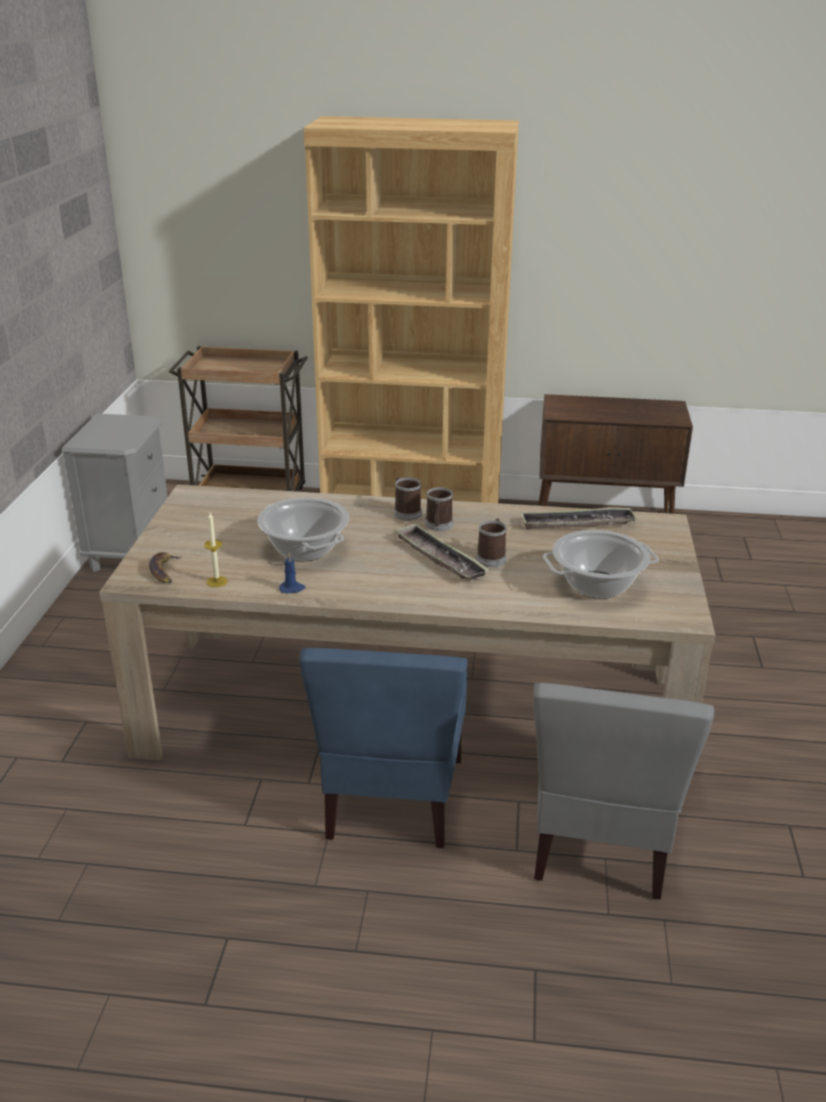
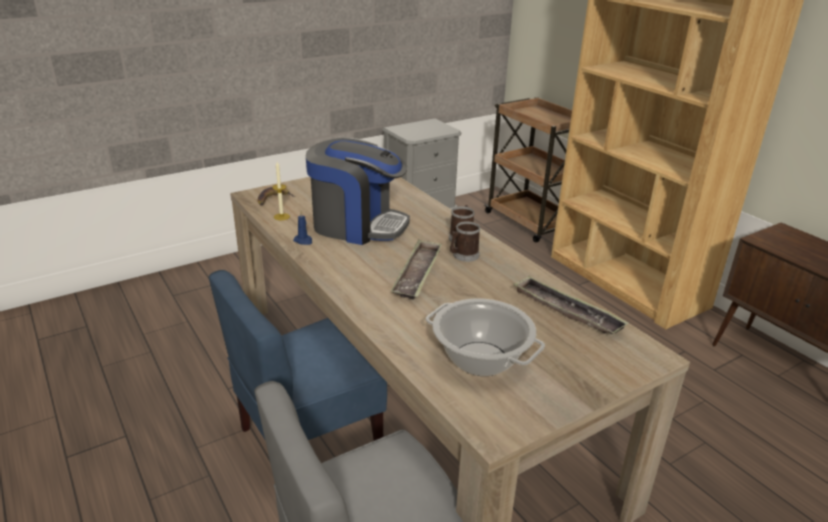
camera: 50 degrees right, 0 degrees up
(304, 549) = (357, 225): cooking pot -> coffee machine
(492, 557) = (451, 294): mug -> none

